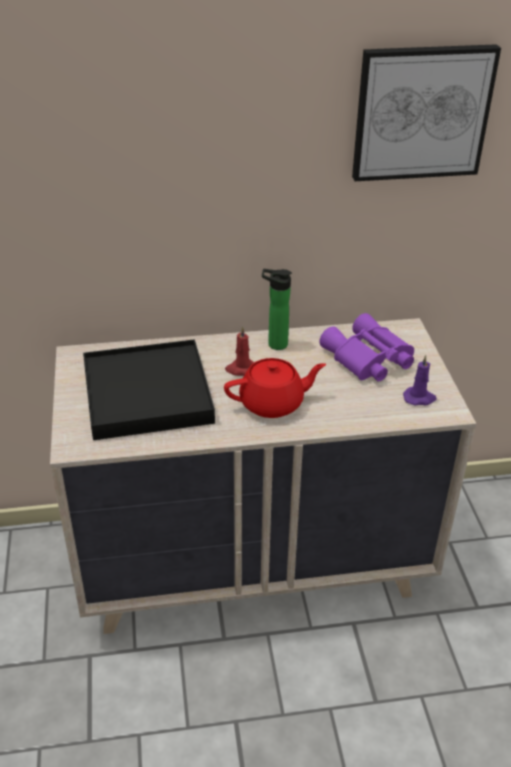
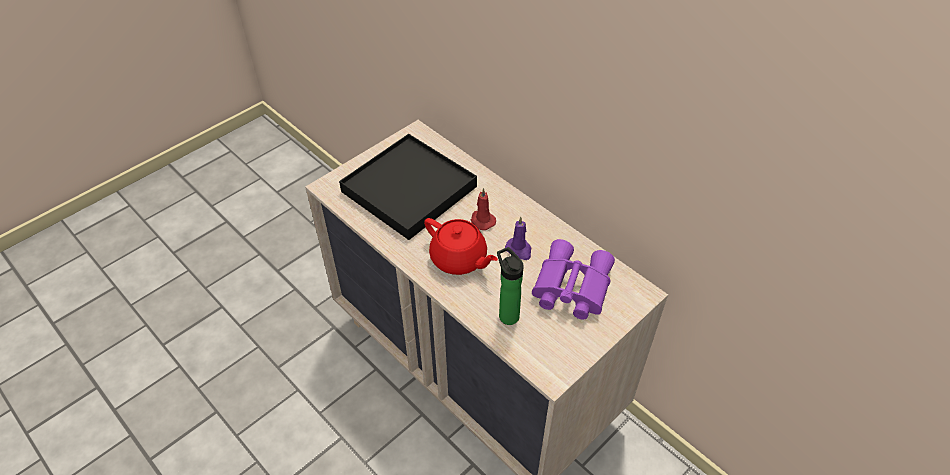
camera: 55 degrees right, 10 degrees up
(274, 344) = (531, 222): bottle -> bottle (507, 314)
(419, 398) = (550, 346): purple candle -> purple candle (519, 250)
(421, 113) = (705, 103): picture -> none

